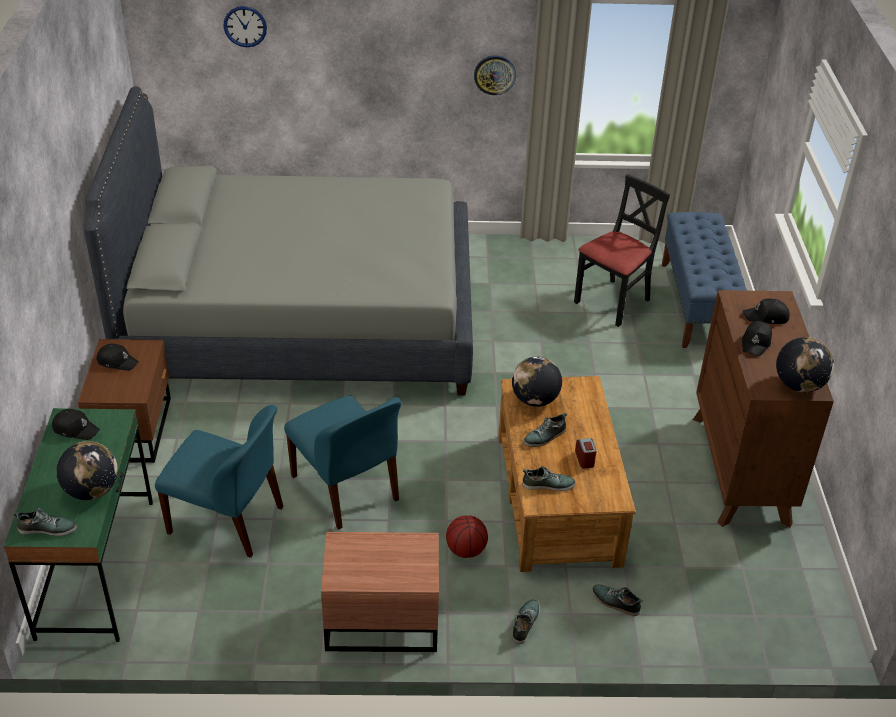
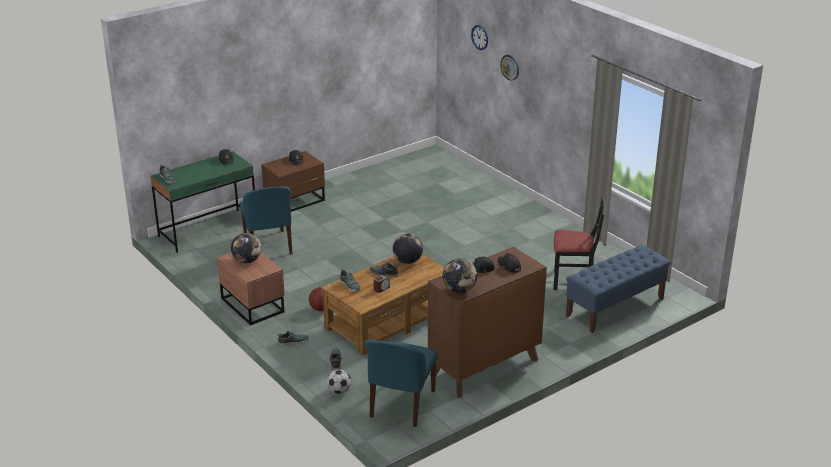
camera: 55 degrees right, 10 degrees down
(92, 490) = (197, 177): globe -> globe (247, 261)
(302, 318) = (424, 205): grey bed -> none
(346, 489) = (322, 264): blue chair -> blue chair (401, 405)
(495, 74) = (582, 112): wall clock -> wall clock (510, 67)
(693, 636) = (339, 391): none -> football

